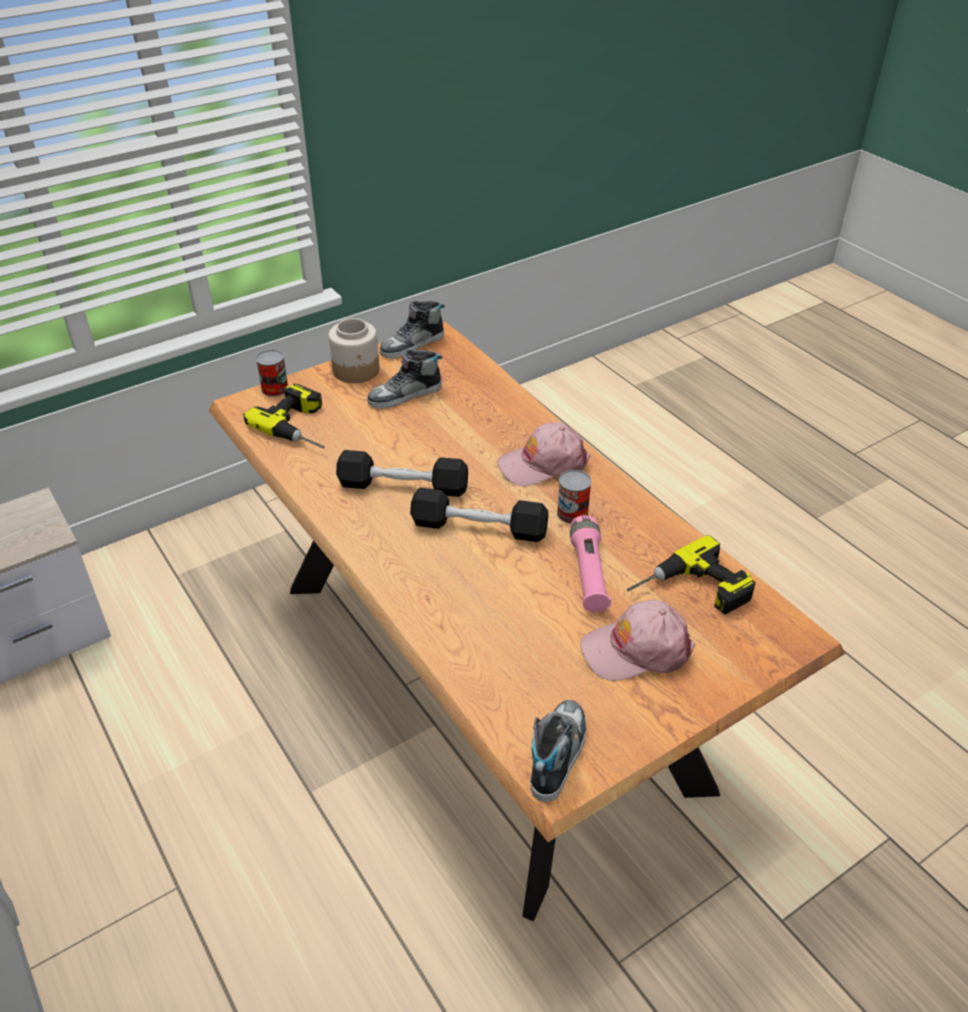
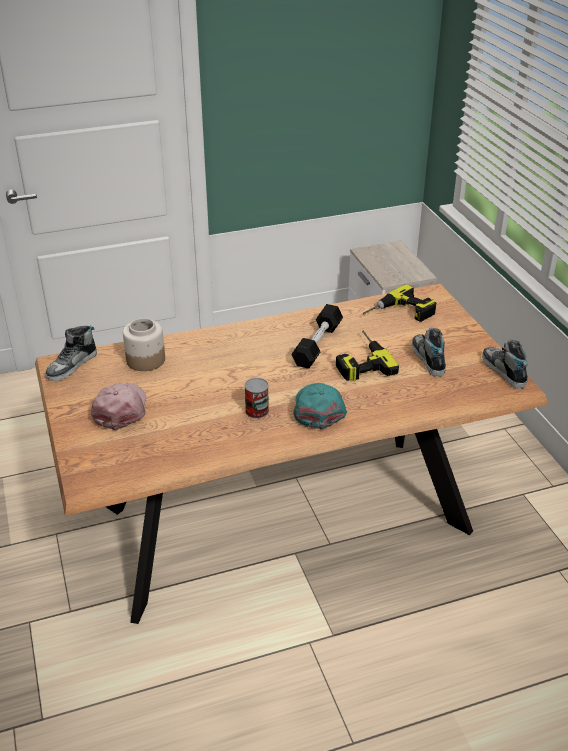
camera: 105 degrees right, 5 degrees down
(275, 389) = (449, 306): can -> none
(356, 370) = (468, 341): jar -> jar (145, 360)
(479, 527) = (261, 369): black dumbbell -> none
(543, 464) = (318, 409): pink cap -> turquoise cap
(557, 754) = (72, 365): shoe -> shoe turned 90 degrees clockwise
(588, 573) = (194, 405): pink flashlight -> none
(691, 592) = (152, 445): power drill -> power drill (359, 360)

